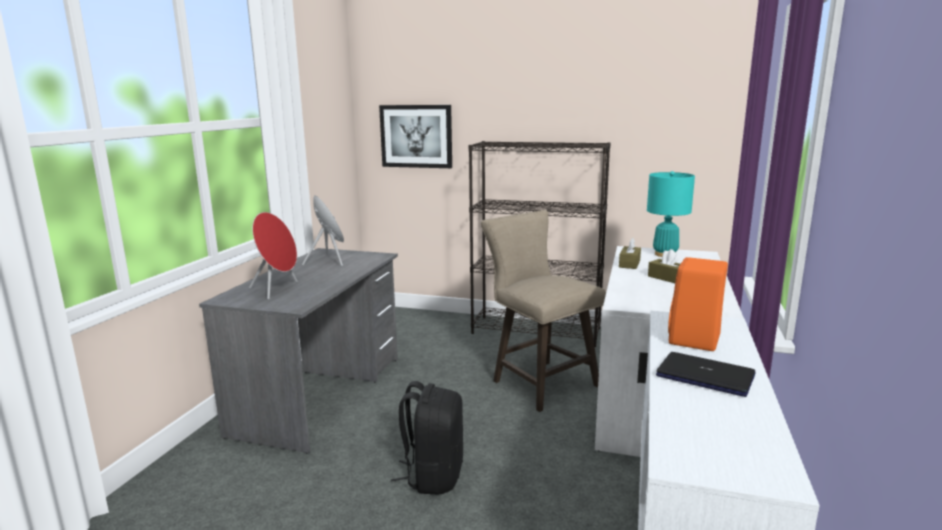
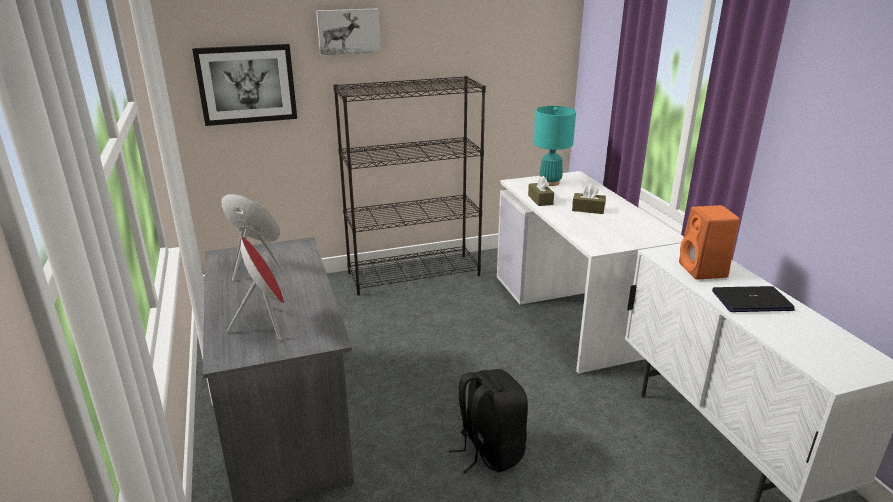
camera: 35 degrees left, 10 degrees up
(500, 96) = (348, 31): none -> picture
(539, 381) = (472, 326): beige stool -> none

